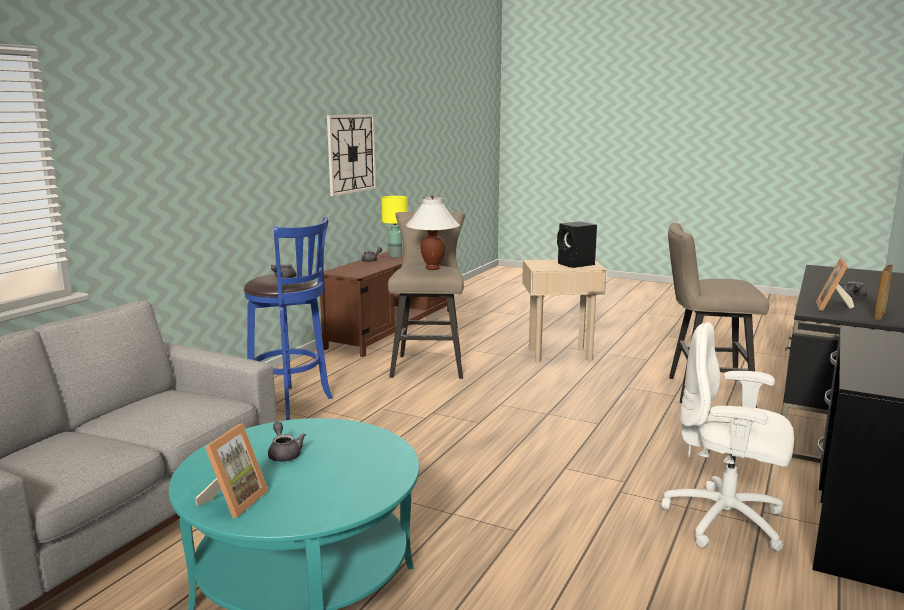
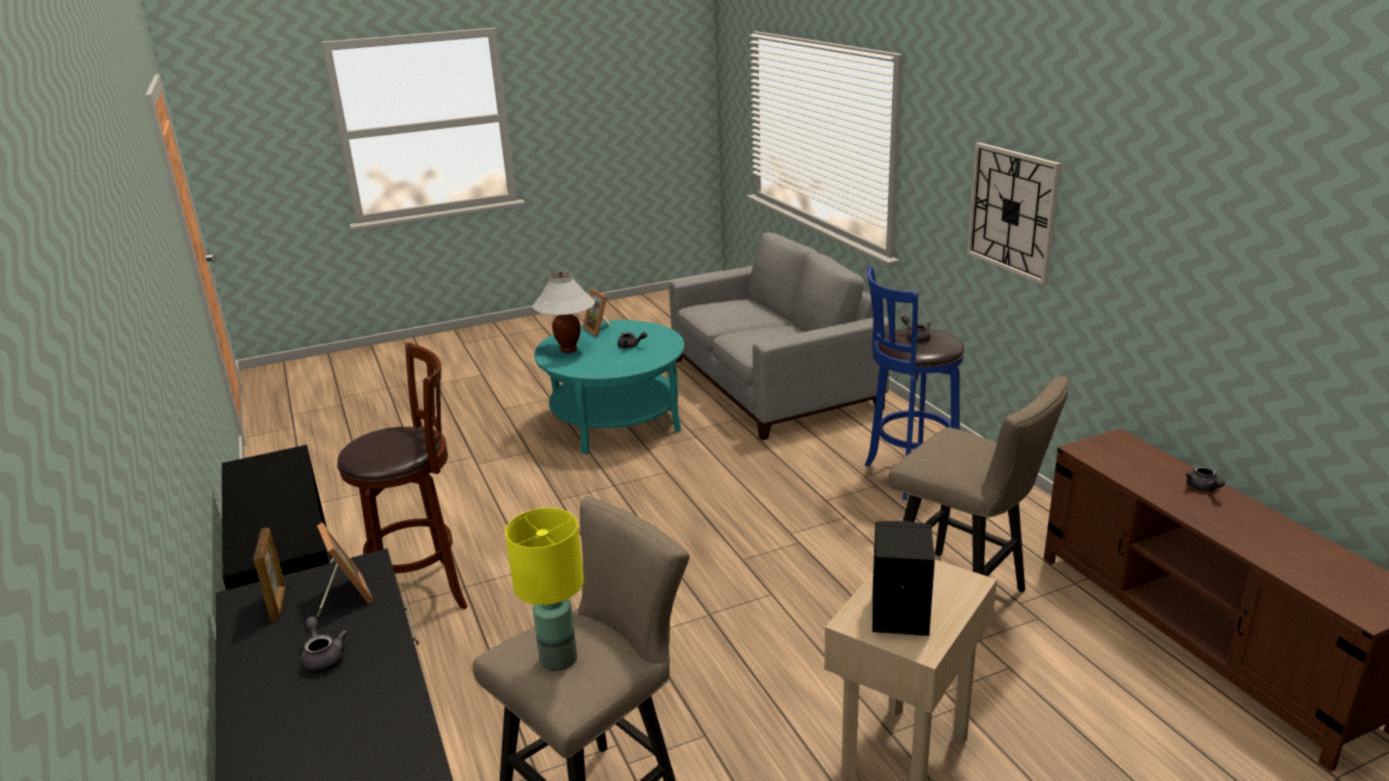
camera: 130 degrees right, 10 degrees up
(351, 153) = (1272, 288): wall clock -> wall clock (1012, 211)
(396, 256) = (1239, 521): yellow table lamp -> yellow table lamp (558, 660)
(432, 268) = (944, 449): white table lamp -> white table lamp (568, 350)
(726, 521) = (424, 593): white office chair -> brown stool

